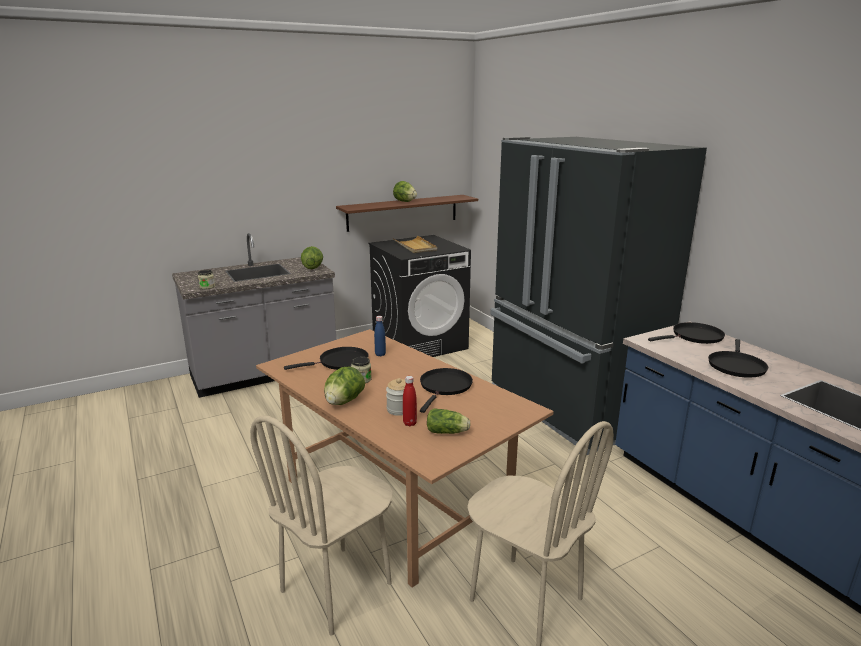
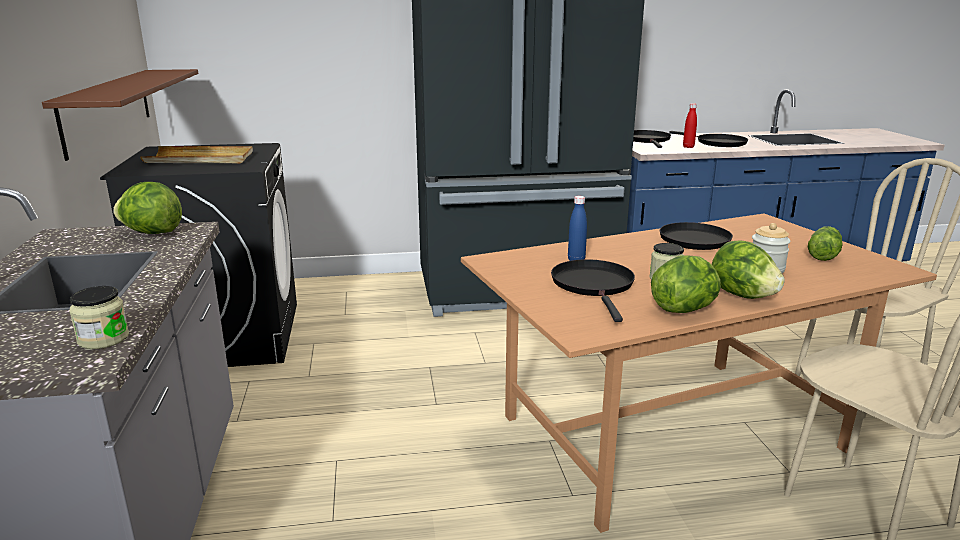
camera: 70 degrees left, 0 degrees up
(405, 201) = (127, 82): lettuce -> lettuce (685, 309)
(409, 423) = (804, 268): red bottle -> red bottle (688, 147)

